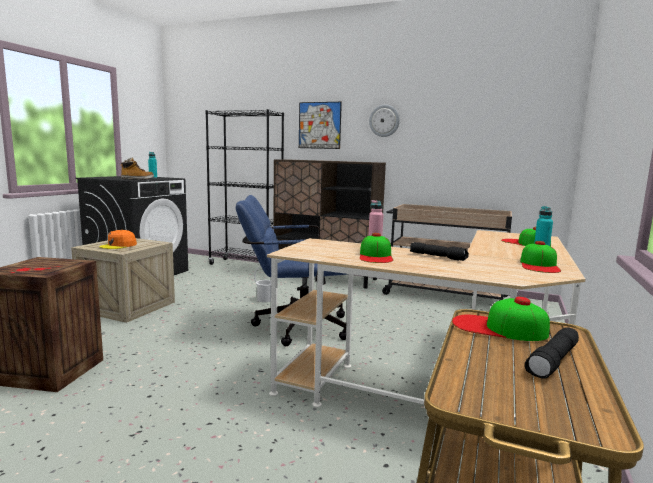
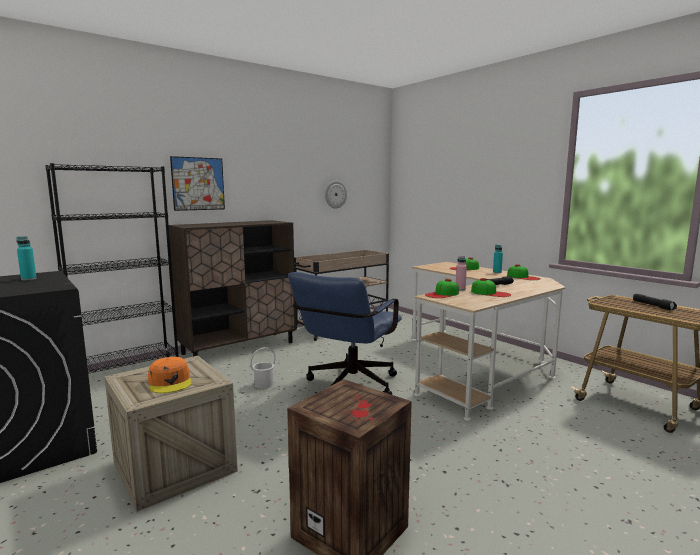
camera: 60 degrees left, 0 degrees up
(137, 179) = (51, 285): boot -> none
(384, 121) = (266, 180): wall clock -> wall clock (335, 194)
(498, 327) = (617, 303): cap -> cap (442, 294)

